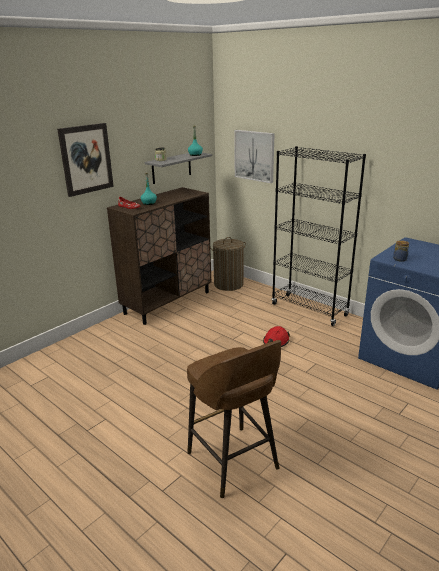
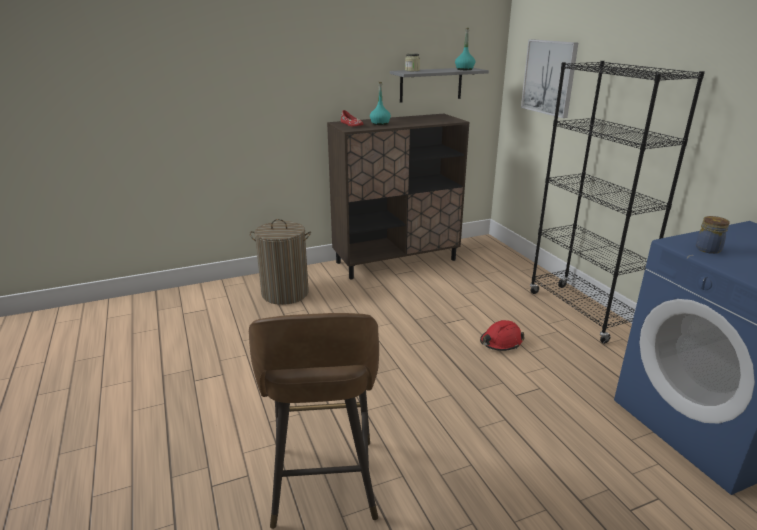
camera: 25 degrees right, 0 degrees up
(86, 159) = (305, 55): picture -> none
(228, 284) = (488, 256): laundry basket -> laundry basket (285, 293)

